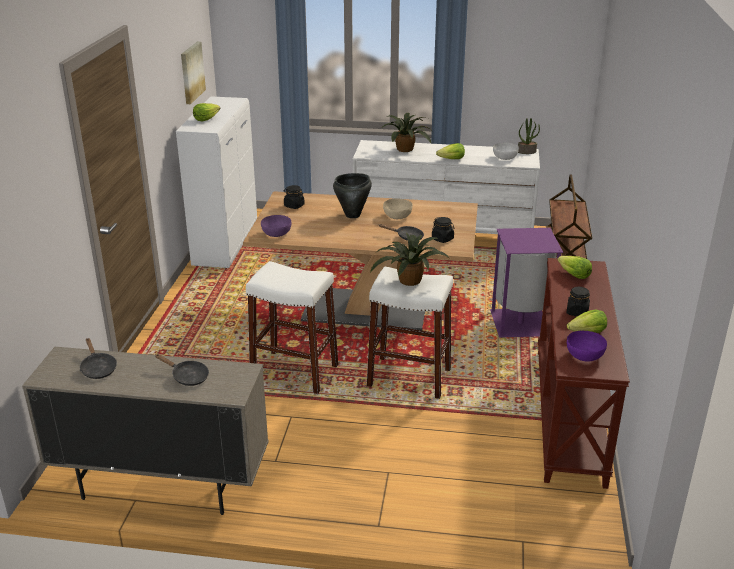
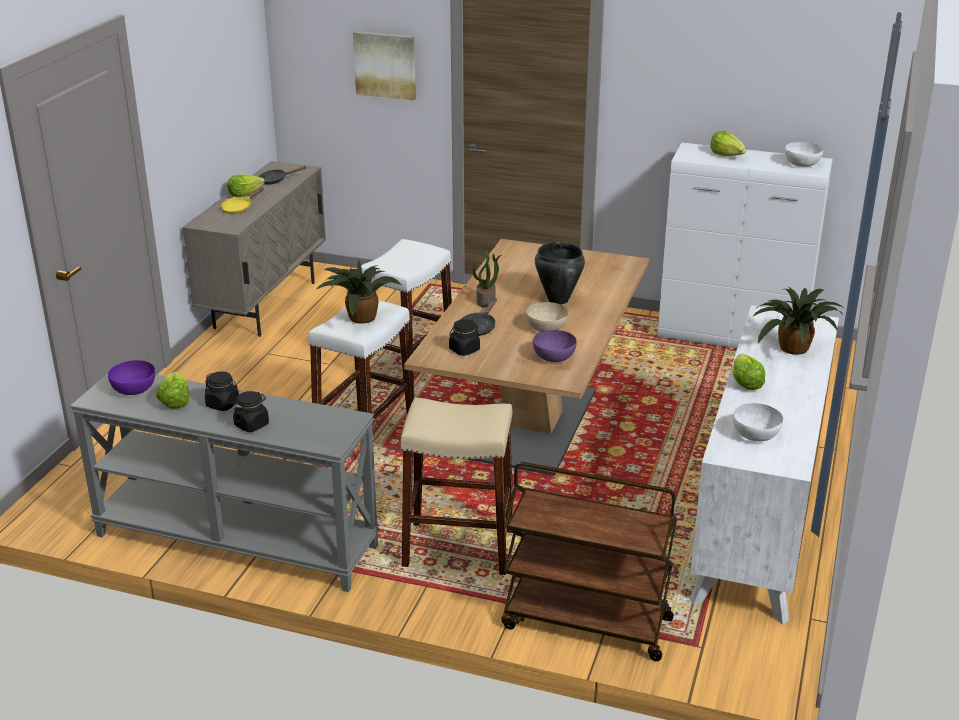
camera: 100 degrees right, 0 degrees up
(187, 377) = (239, 208): black frying pan -> yellow frying pan
(191, 72) = (791, 105): picture -> picture (385, 65)
(223, 102) = (802, 164): none -> white bowl
(277, 234) = (515, 255): purple bowl -> purple bowl (553, 357)
(294, 206) = (596, 267): black jar -> black jar (251, 425)
(521, 323) = (458, 548): purple trash can -> beige stool
(527, 151) = (790, 464): potted plant -> potted plant (486, 301)
(570, 414) = (235, 542): brown console table -> grey console table
(573, 275) = (314, 422): lettuce -> lettuce (245, 194)

